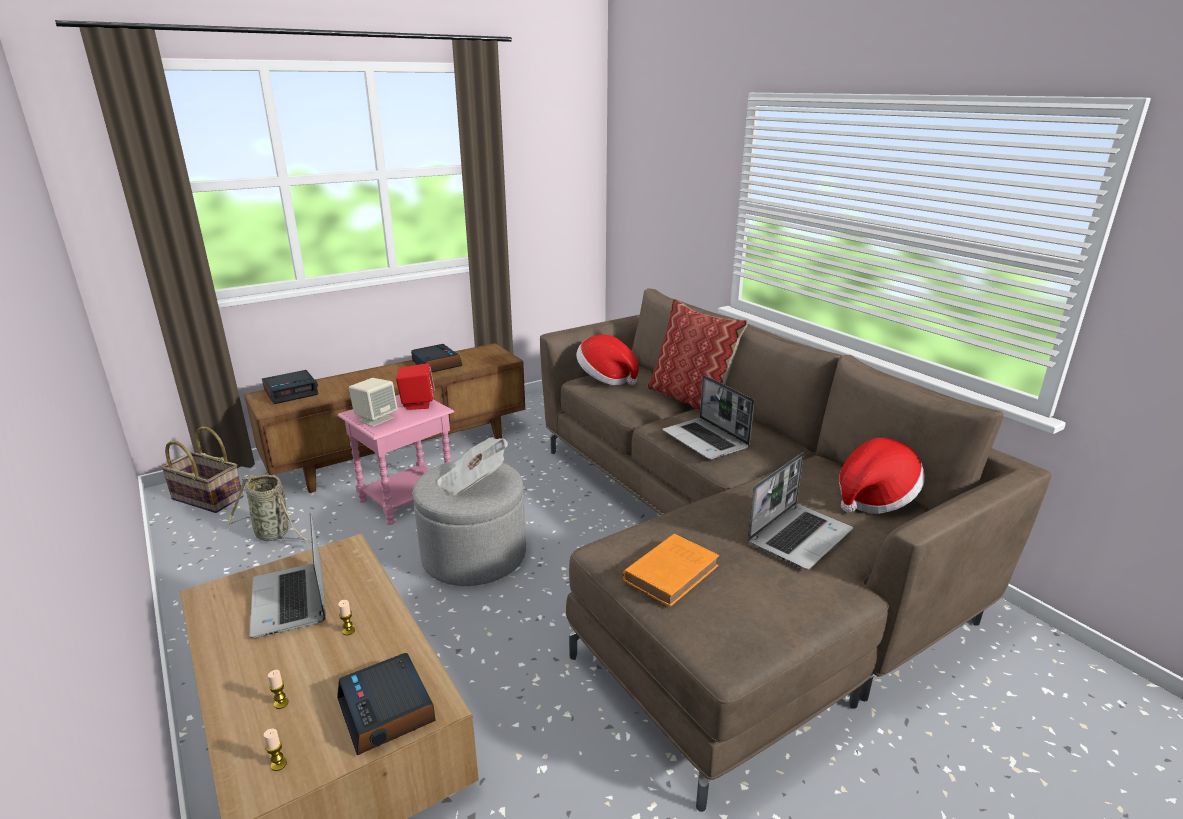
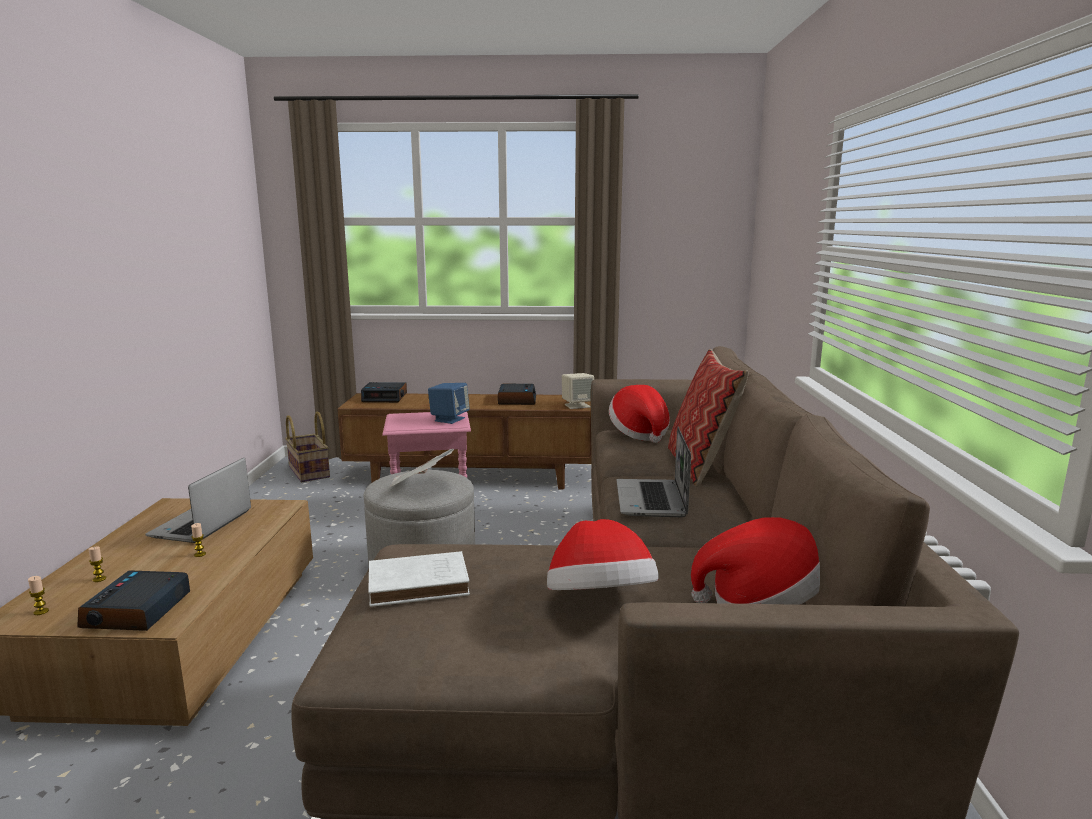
camera: 35 degrees right, 10 degrees down
(274, 534) = (315, 506): basket -> none
(376, 419) = (403, 422): beige speaker -> beige speaker (577, 405)
(417, 404) = (449, 419): red speaker -> blue speaker
(672, 572) = (421, 584): orange book -> white book
(799, 536) = (600, 603): laptop -> hat

